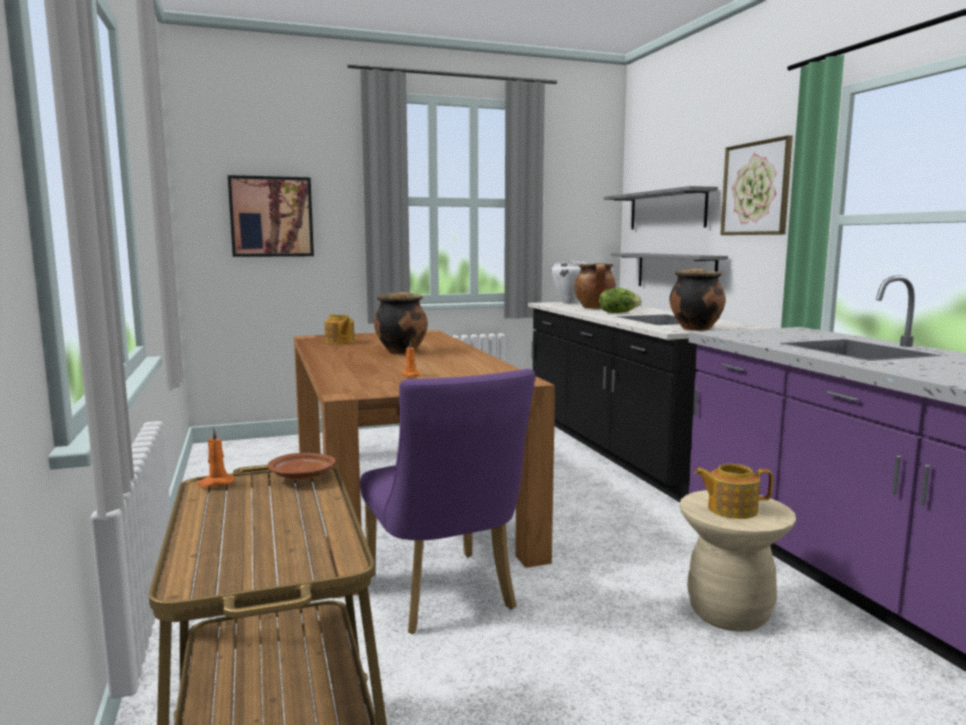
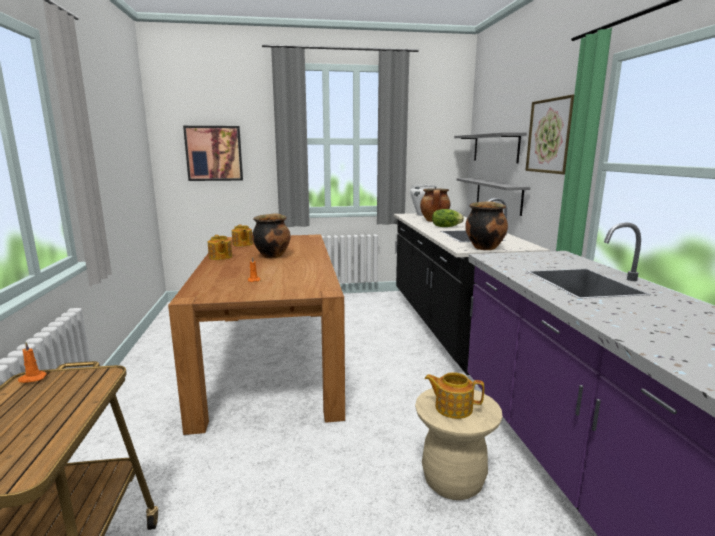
camera: 10 degrees right, 5 degrees up
(303, 476) = (93, 377): brown plate -> none
(327, 355) = (220, 257): none -> teapot
(444, 597) = (256, 442): purple chair -> none

